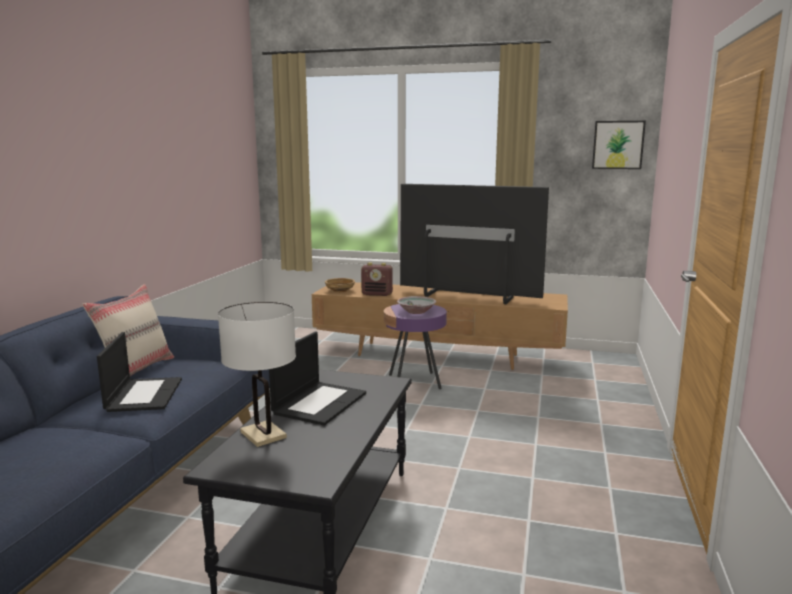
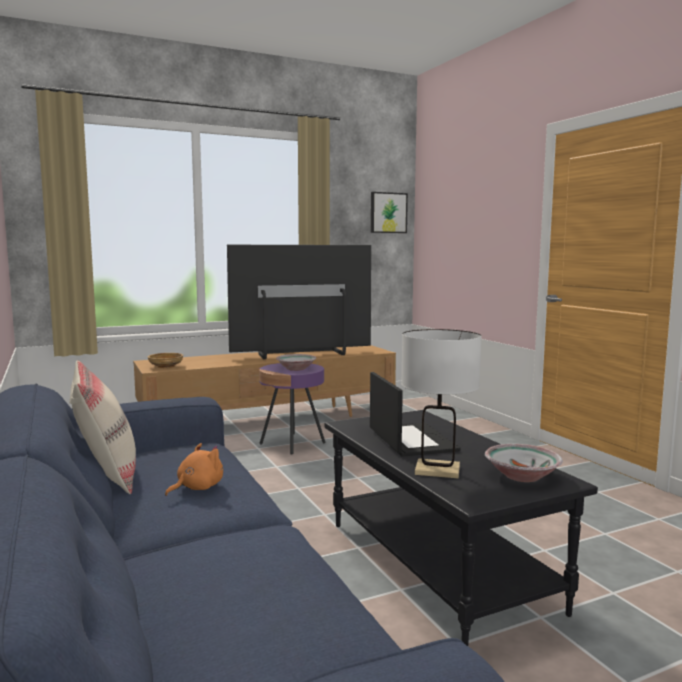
camera: 40 degrees left, 5 degrees down
(144, 394) = (197, 488): laptop -> orange plush toy
(302, 464) = (521, 476): none -> bowl
(377, 294) = (214, 364): radio -> none

